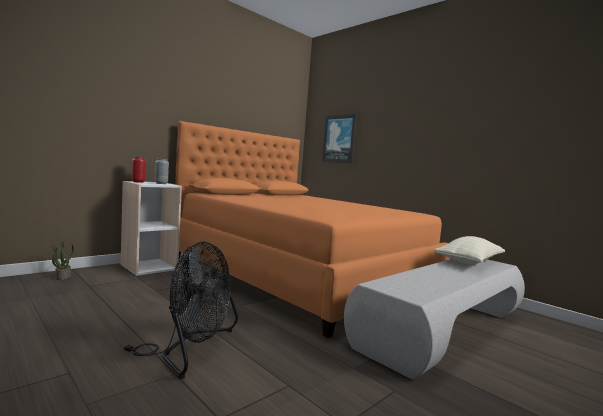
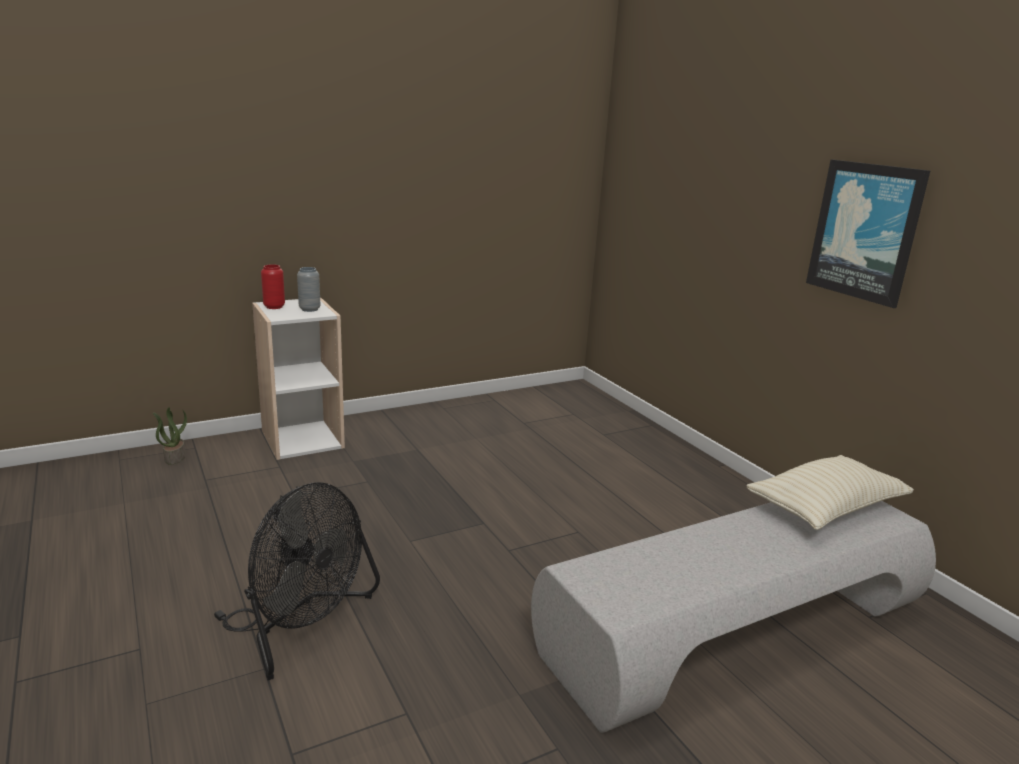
camera: 15 degrees right, 15 degrees up
(300, 274) = (546, 469): orange bed -> none
(339, 139) = (660, 193): picture -> picture (865, 231)

